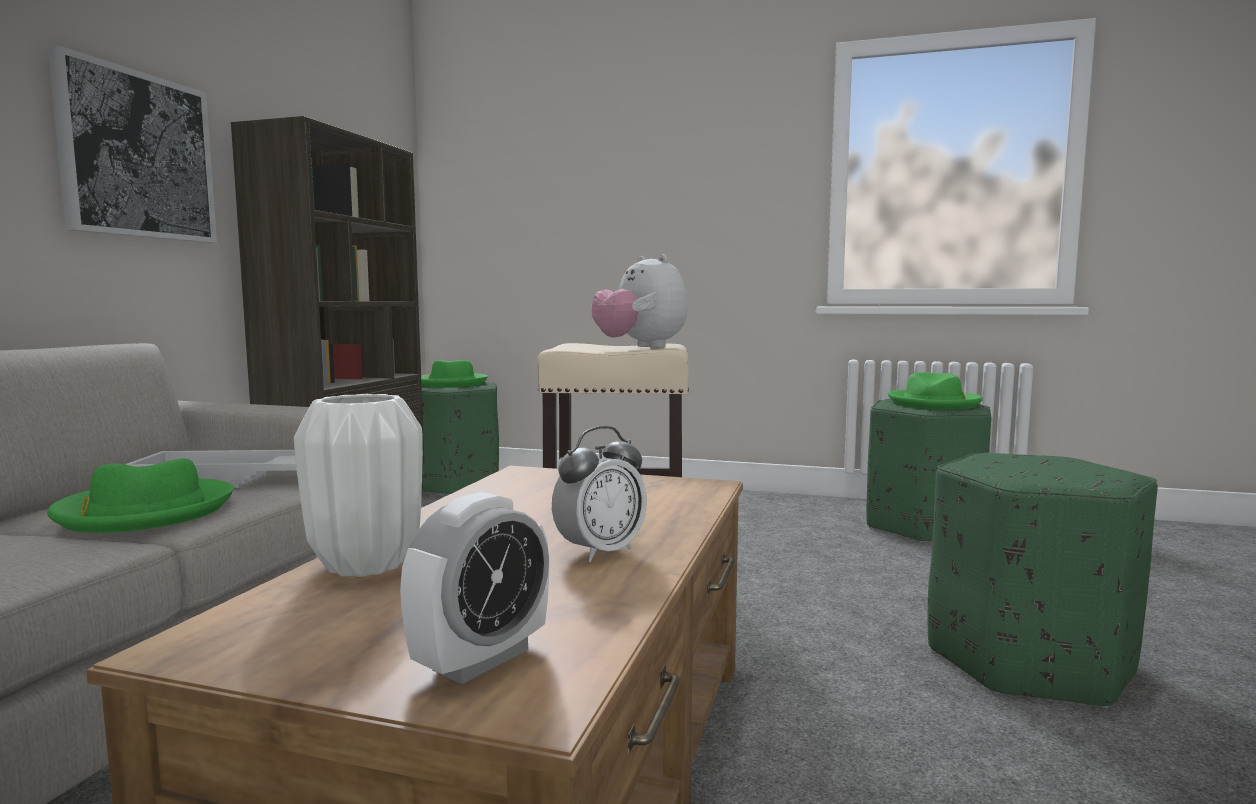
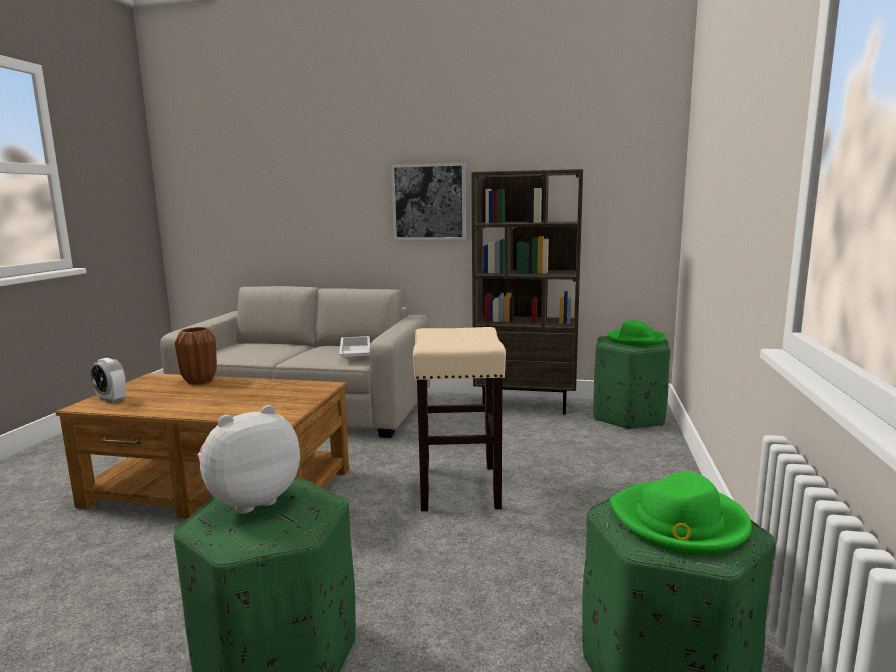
camera: 85 degrees right, 5 degrees up
(145, 512) = (307, 354): green hat -> none
(365, 564) = (200, 381): white vase -> brown vase
(600, 552) = (187, 405): alarm clock -> none
(640, 347) = (452, 340): plush toy -> plush toy (251, 501)

